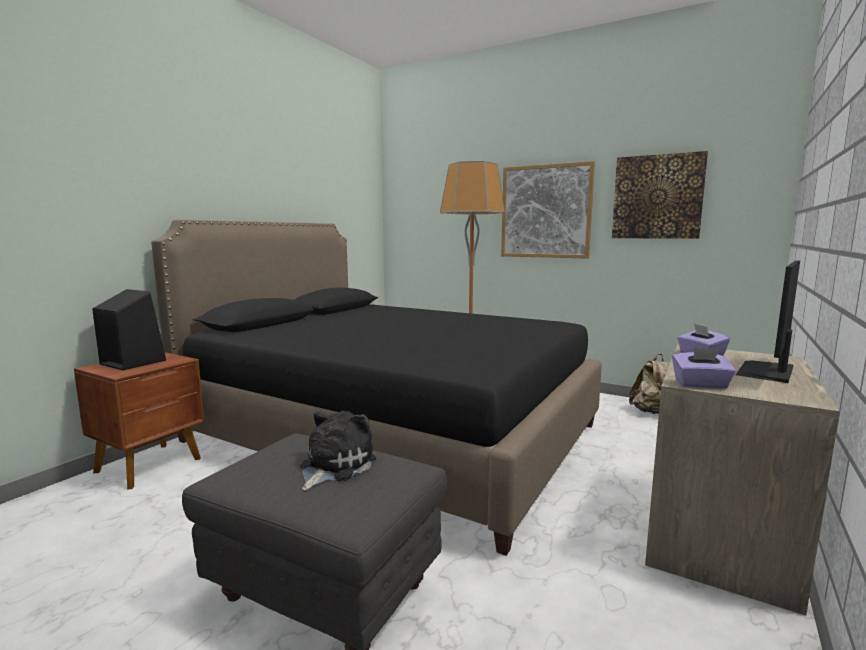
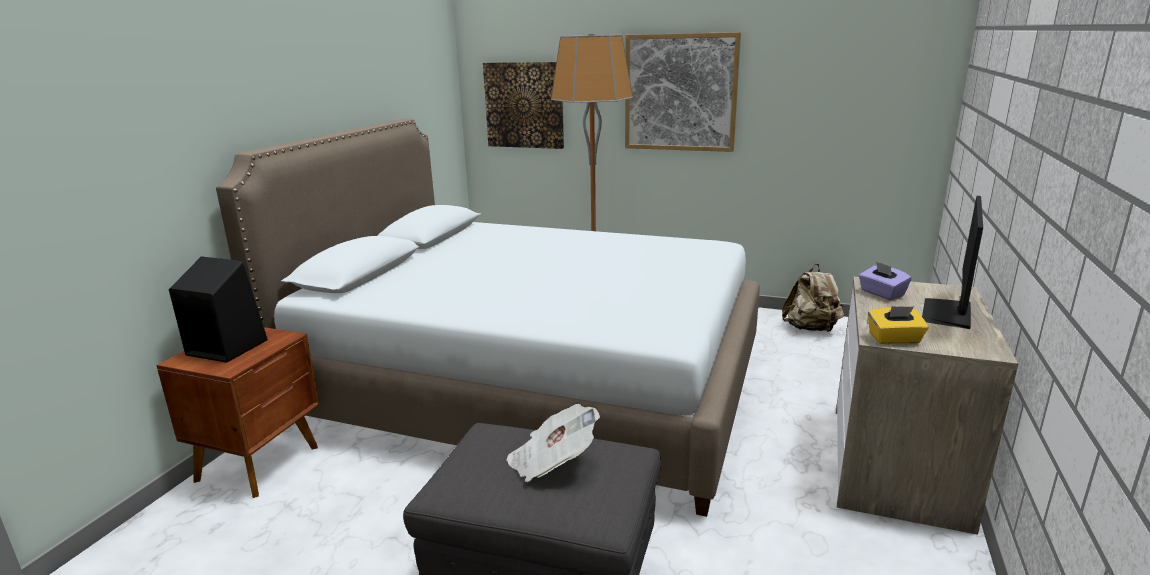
camera: 10 degrees left, 10 degrees up
(334, 466) = (552, 462): plush toy -> newspaper
(393, 433) = (532, 386): black bed -> white bed
(657, 197) = (814, 79): picture -> picture (524, 105)
(701, 385) = (894, 339): purple tissue box -> yellow tissue box

